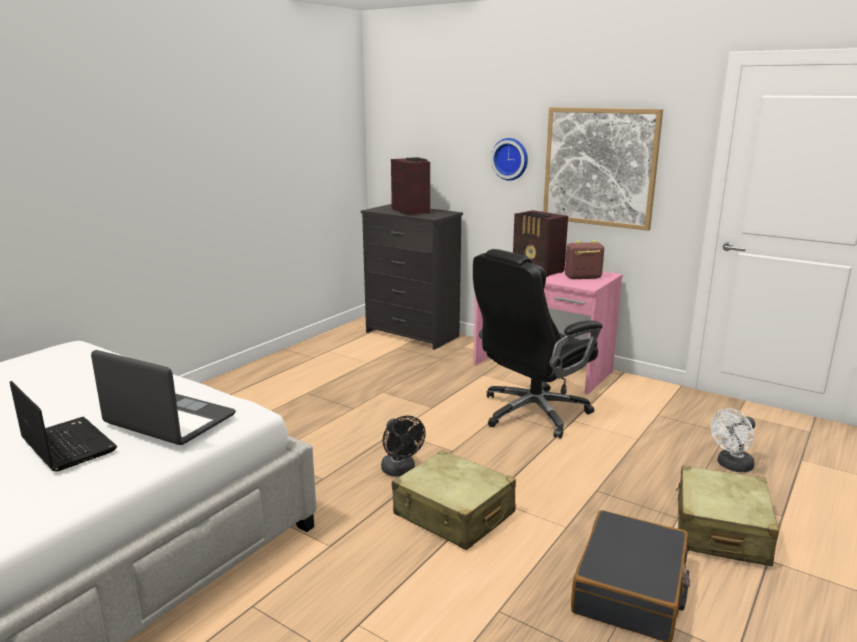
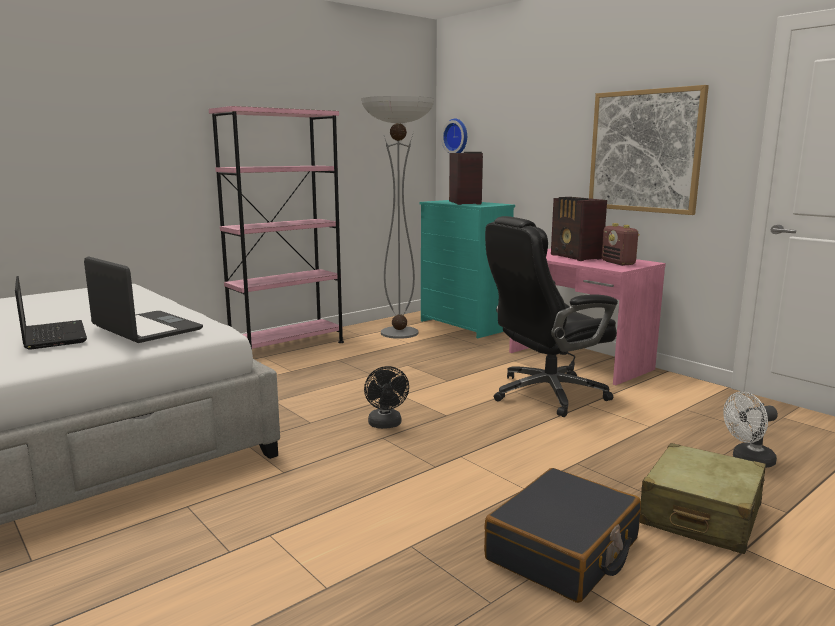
camera: 15 degrees right, 5 degrees down
(242, 381) = (287, 347): none -> pink bookcase
(352, 350) = (399, 333): none -> floor lamp
(412, 334) = (464, 326): black dresser -> turquoise dresser
(454, 514) = (415, 464): beige suitcase -> none
(510, 159) = (560, 149): wall clock -> wall clock (457, 137)
(582, 277) = (618, 263): radio -> radio turned 120 degrees counterclockwise

